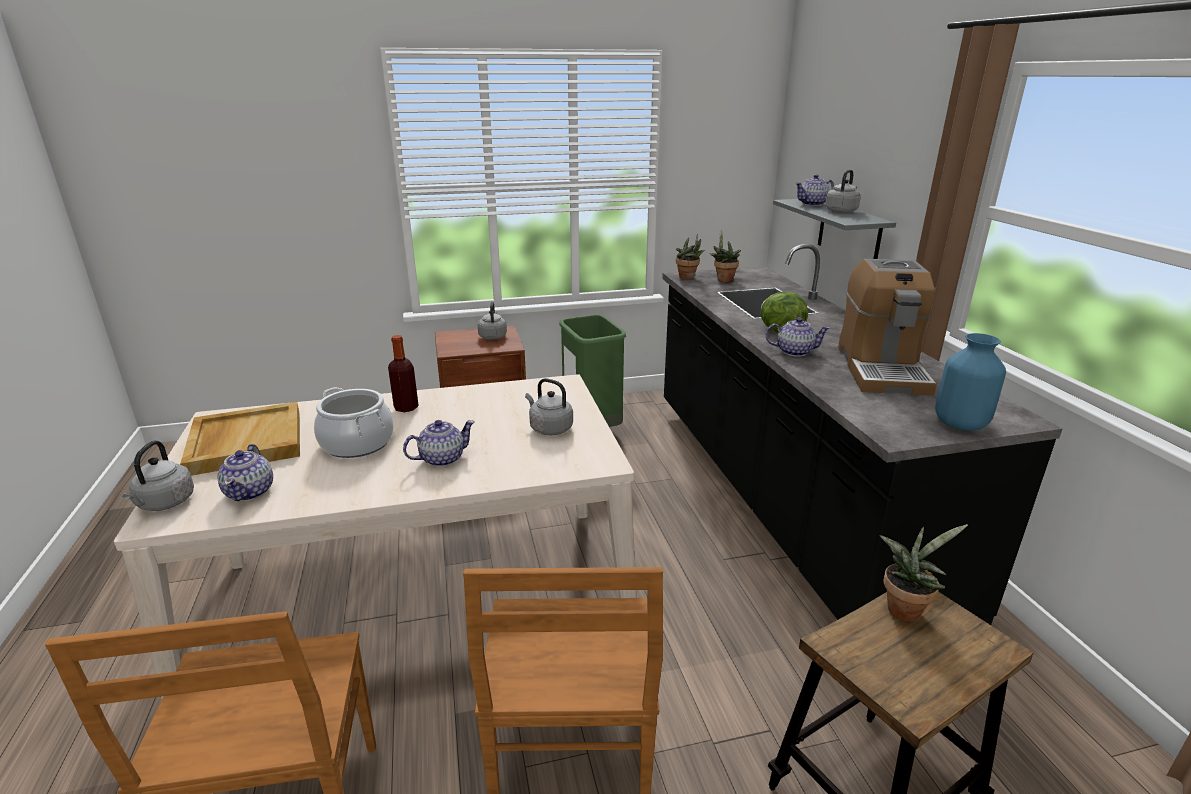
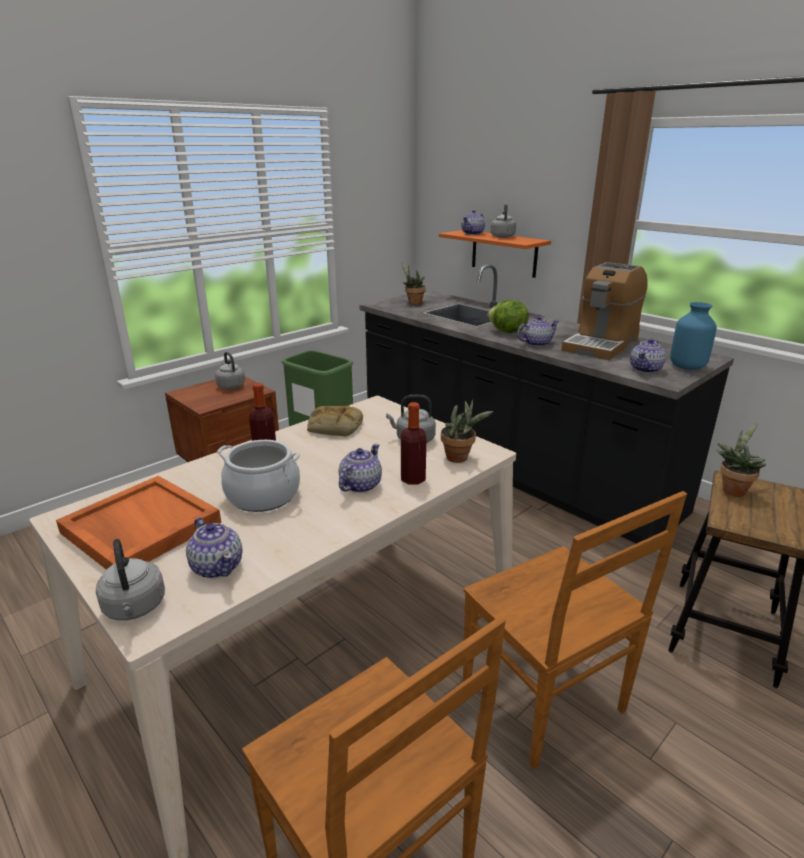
camera: 30 degrees left, 0 degrees up
(245, 442) = (140, 527): beige tray -> orange tray
(494, 467) = (413, 479): none -> bottle
(496, 396) = (334, 427): none -> bread
(688, 277) = (385, 305): potted plant -> potted plant (460, 458)
(849, 232) = (504, 253): grey shelf -> orange shelf
(881, 369) = (601, 344): coffee machine -> coffee machine turned 60 degrees clockwise
(890, 413) = (646, 369): none -> teapot

